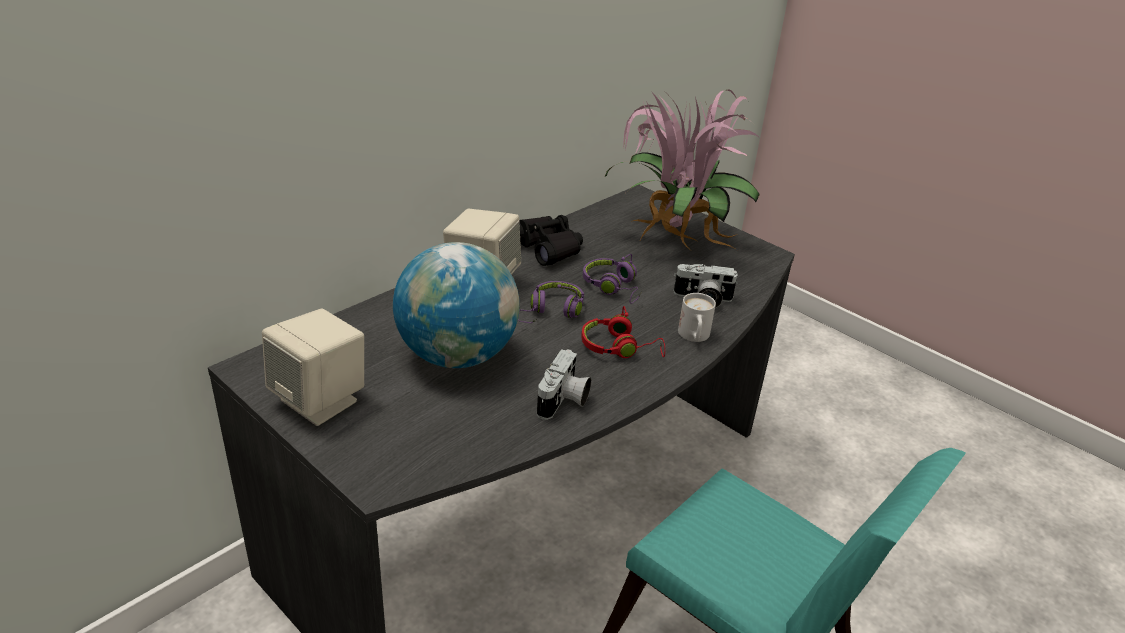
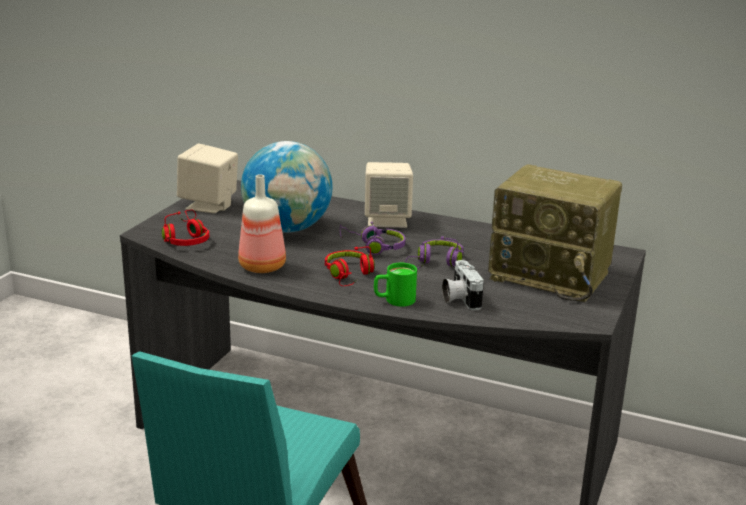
camera: 70 degrees right, 10 degrees down
(432, 447) = (186, 239): none -> red headphones
(546, 248) = (466, 232): black binoculars -> none
(564, 401) = (263, 266): camera -> bottle
(672, 240) = (552, 275): potted plant -> radio
(694, 337) = (394, 300): white mug -> green mug

